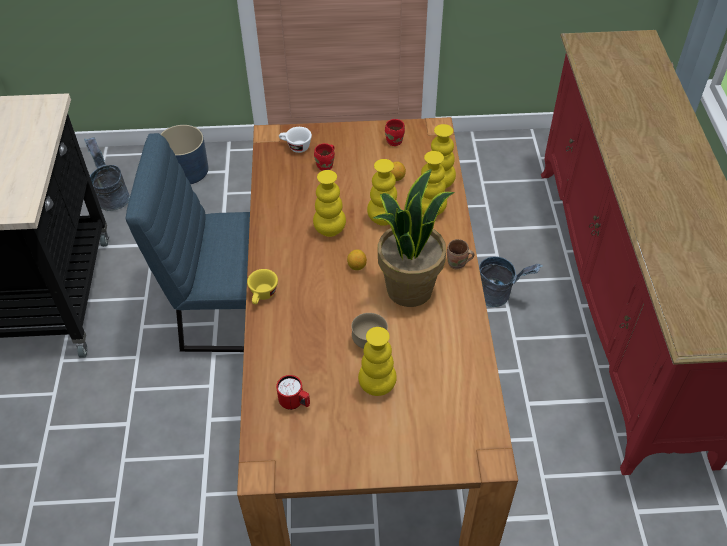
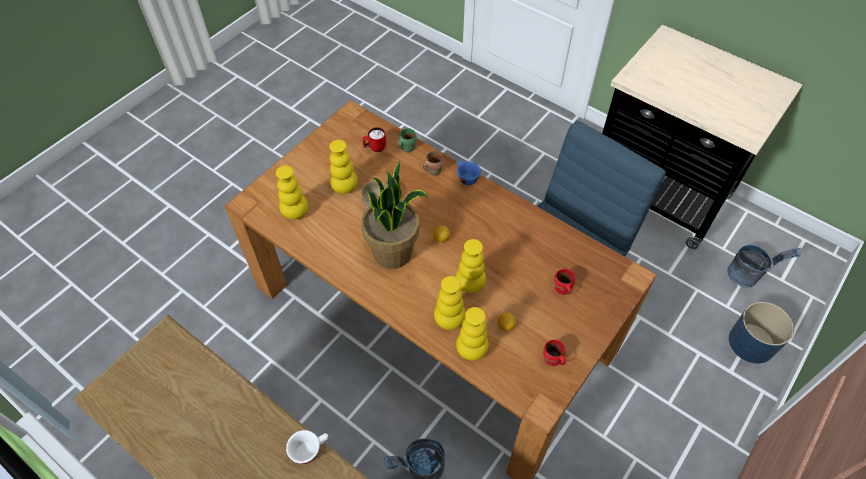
camera: 130 degrees right, 5 degrees up
(263, 296) = (465, 177): yellow cup -> blue cup
(267, 373) = (406, 148): none -> green mug
(295, 147) = (603, 284): white cup -> white cup (310, 449)
(330, 230) = (489, 246): yellow vase -> yellow vase (295, 213)
(457, 264) = (383, 296): brown mug -> brown mug (433, 170)

